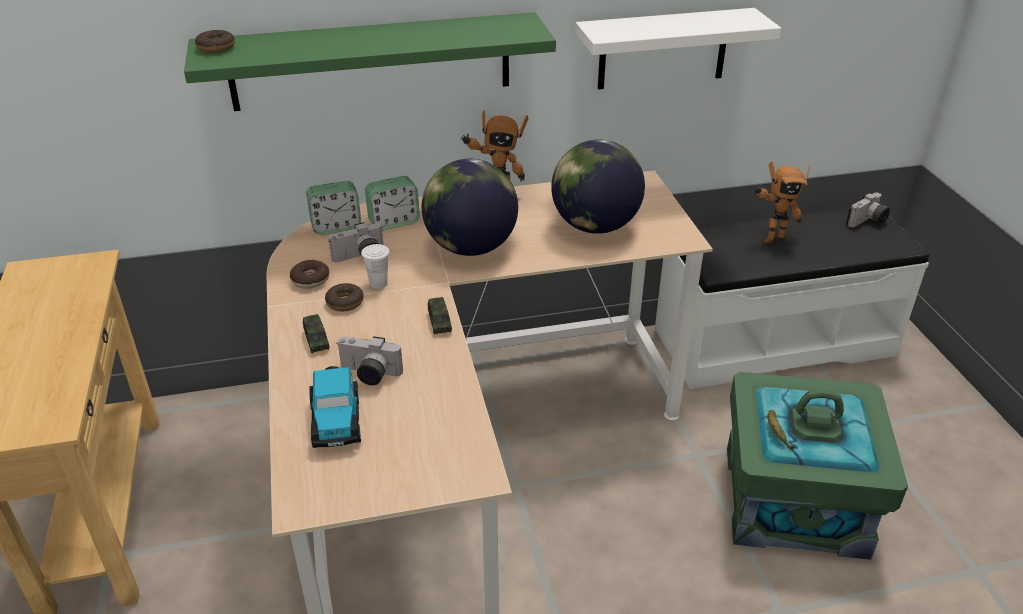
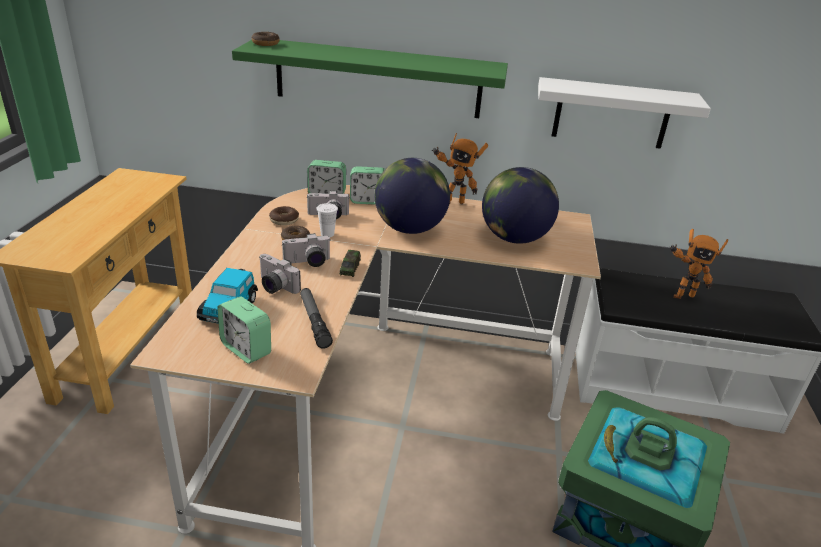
camera: 20 degrees right, 5 degrees down
(316, 340) = (258, 256): toy car -> none
(396, 465) = (246, 349): none -> alarm clock
(449, 404) = (314, 322): none -> flashlight
(867, 221) = (779, 305): camera -> camera (308, 263)

